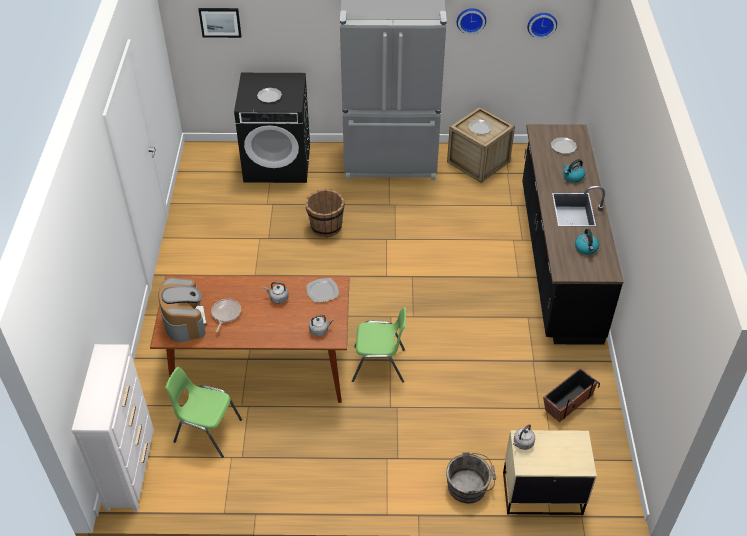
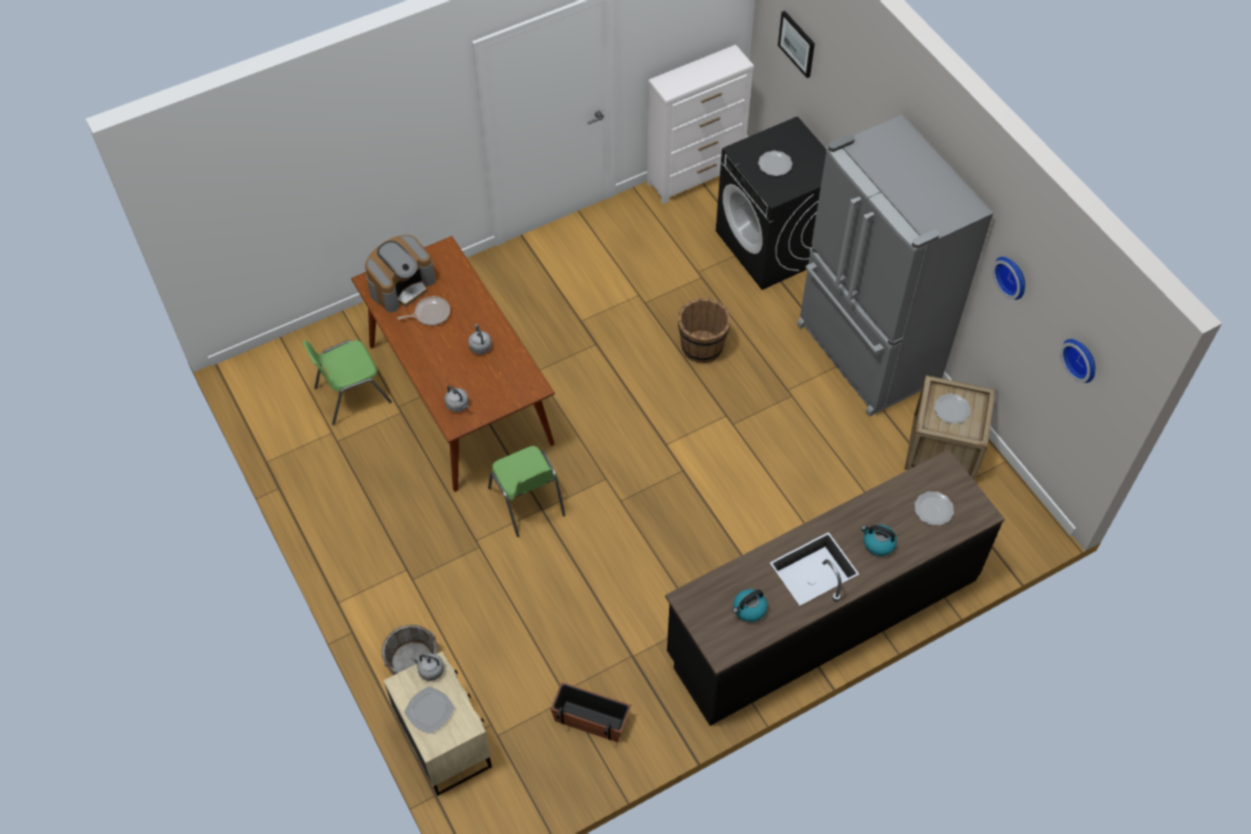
camera: 60 degrees right, 10 degrees up
(130, 468) = (275, 359): white dresser -> white dresser (696, 176)
(206, 431) = (351, 394): green chair -> green chair turned 105 degrees counterclockwise
(323, 291) = (515, 380): plate -> plate (429, 711)

